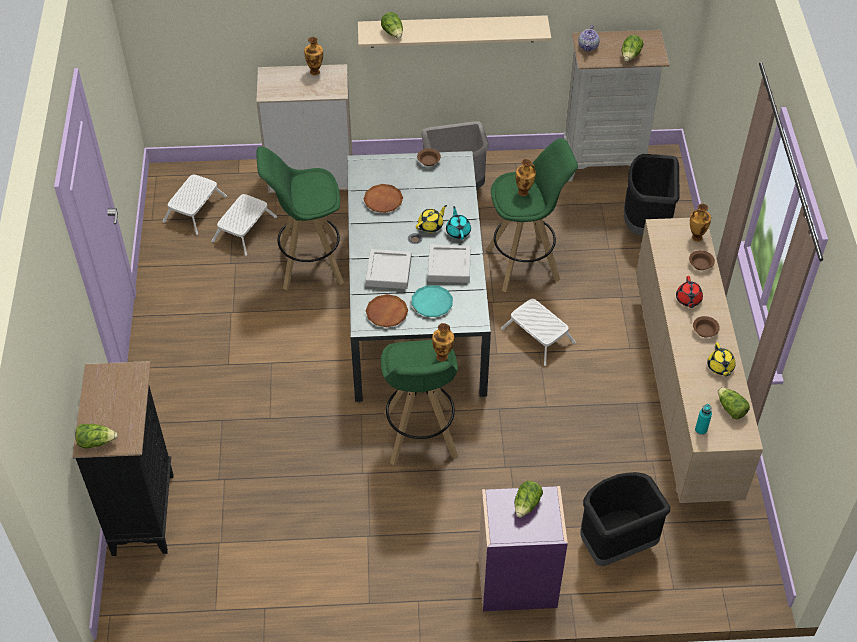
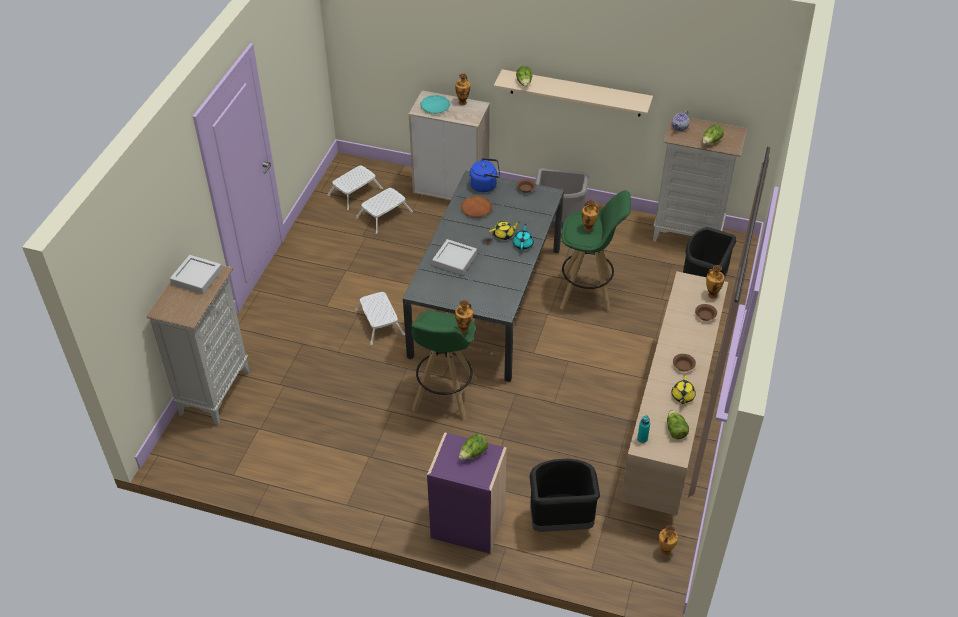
camera: 20 degrees right, 5 degrees down
(96, 441) = (167, 311): lettuce -> none
(145, 512) = (217, 392): black dresser -> white dresser
(308, 264) = (419, 251): green stool -> none
(379, 168) = (485, 185): none -> blue kettle
(387, 313) = (438, 288): brown plate -> none
(432, 303) = (476, 290): turquoise plate -> turquoise plate (435, 106)
(449, 266) = (503, 268): grey tray -> grey tray (197, 277)
(537, 336) = (572, 348): white step ladder -> white step ladder (379, 322)
(688, 299) = (681, 339): red teapot -> none
(740, 542) = (665, 551): none -> vase

